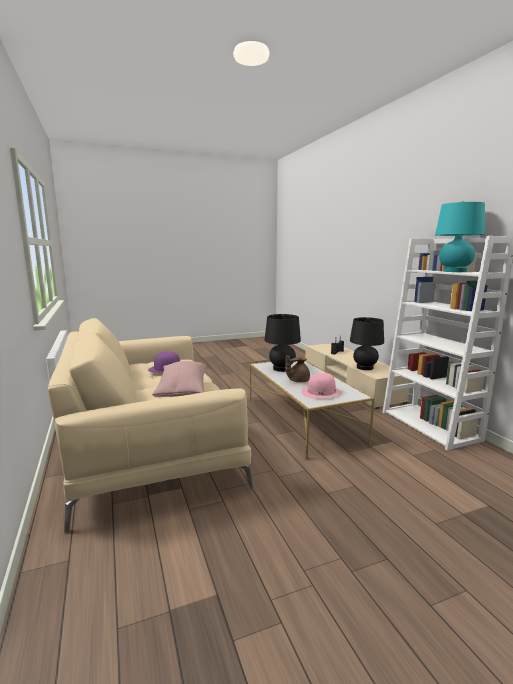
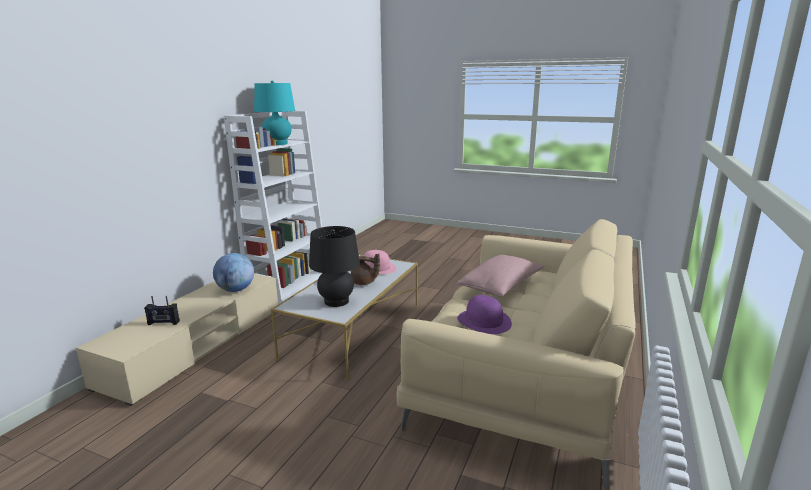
camera: 135 degrees left, 5 degrees up
(365, 367) = (236, 290): black table lamp -> globe

